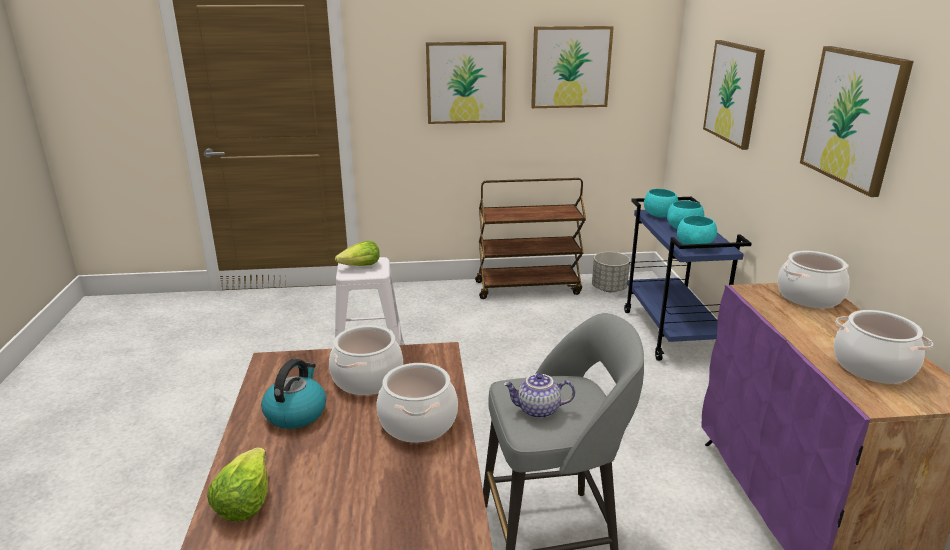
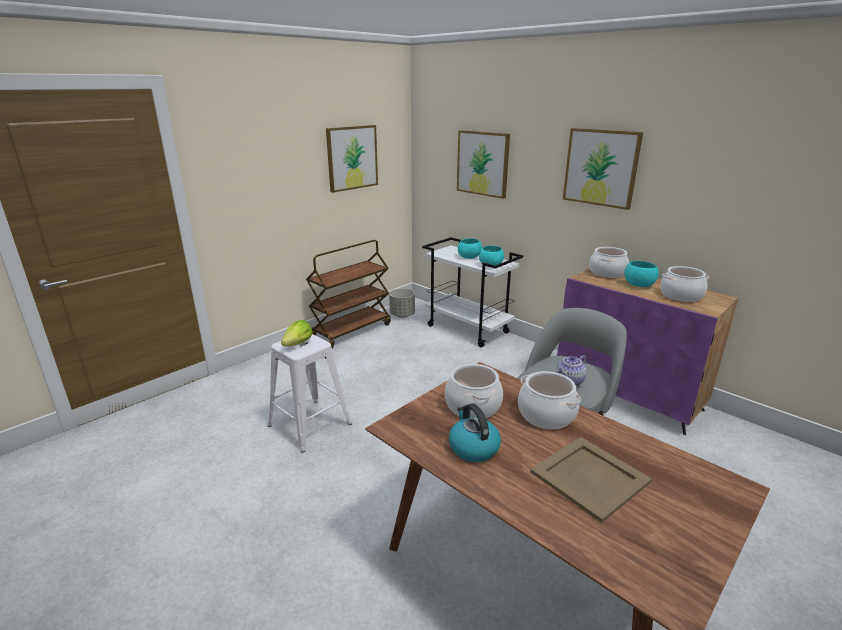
camera: 40 degrees left, 0 degrees up
(244, 501) = (548, 513): lettuce -> none
(340, 497) = (589, 476): none -> beige tray
(466, 82) = (283, 178): picture -> none
(660, 215) = (445, 253): turquoise bowl -> turquoise bowl (639, 285)
(671, 333) = (468, 329): blue cart -> white cart

